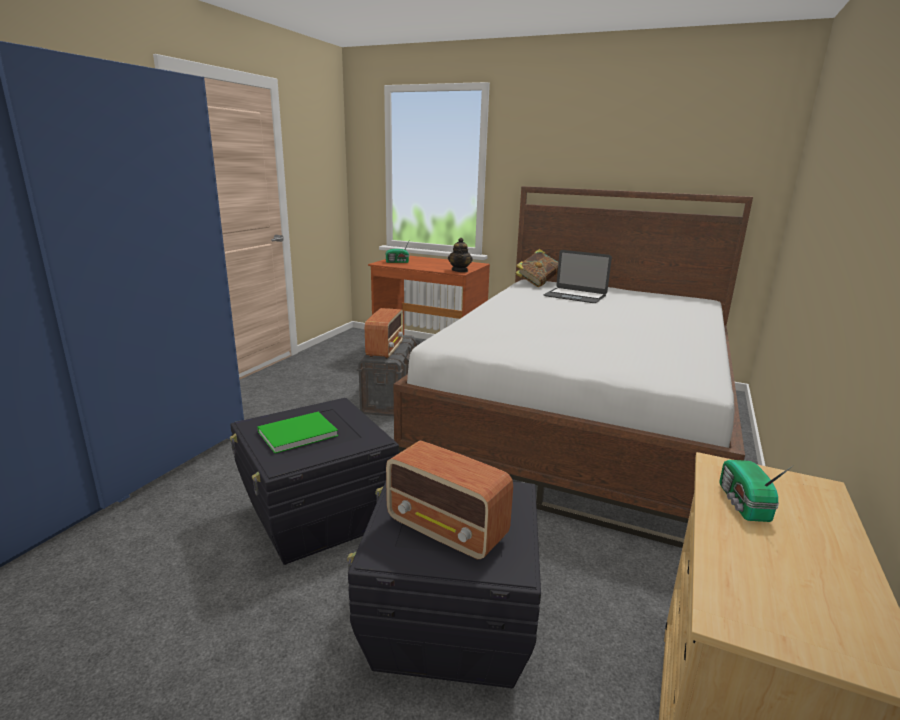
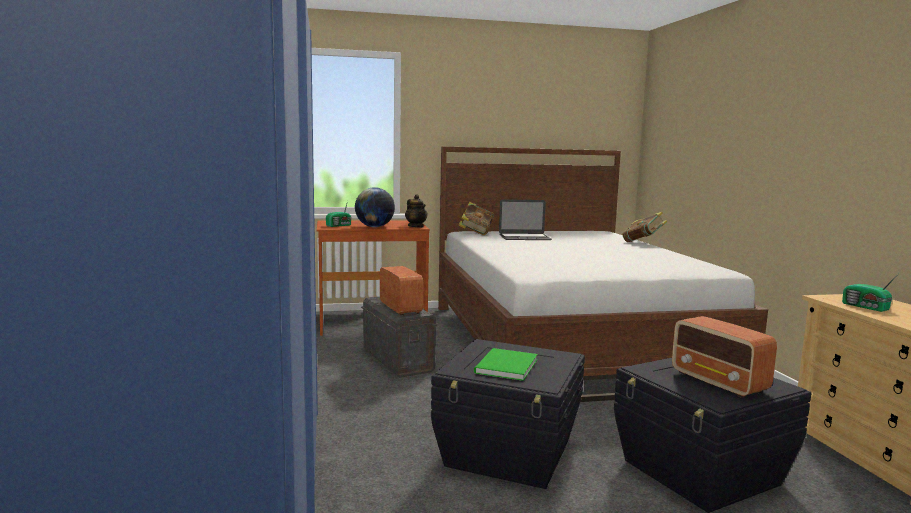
camera: 35 degrees left, 10 degrees down
(422, 267) = (374, 227): none -> globe
(447, 530) = (719, 382): radio -> radio turned 60 degrees clockwise
(709, 323) = (643, 243): none -> book

